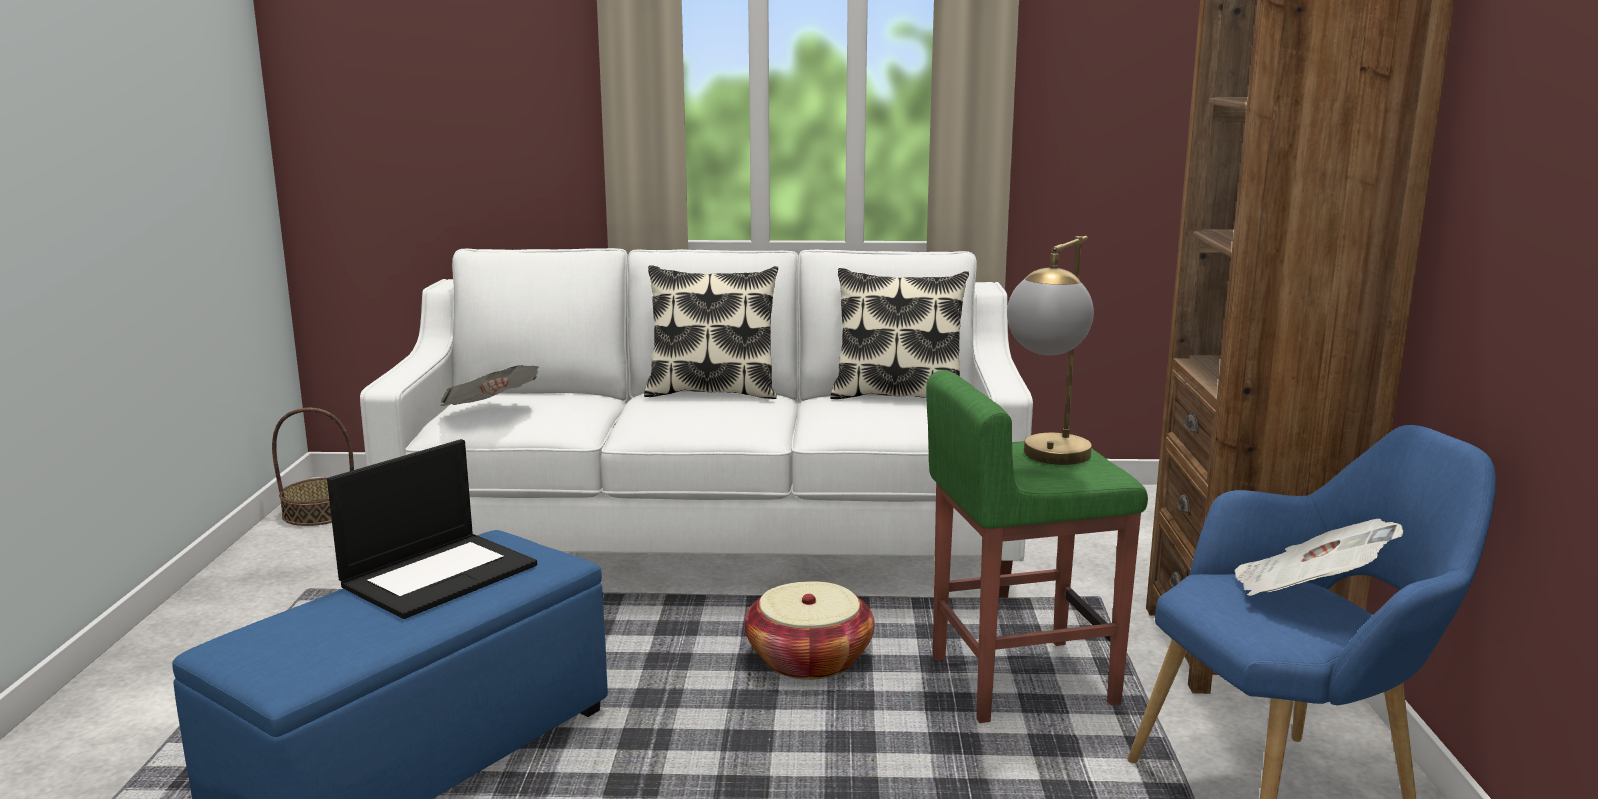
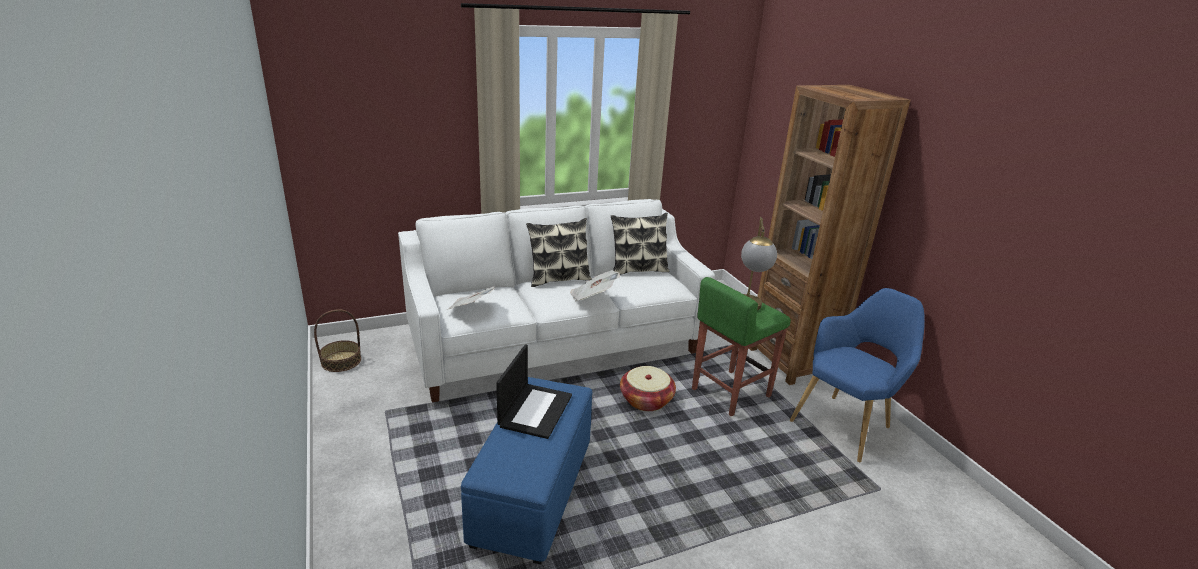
camera: 25 degrees left, 10 degrees up
(1306, 593) = (861, 355): newspaper -> newspaper (592, 297)

